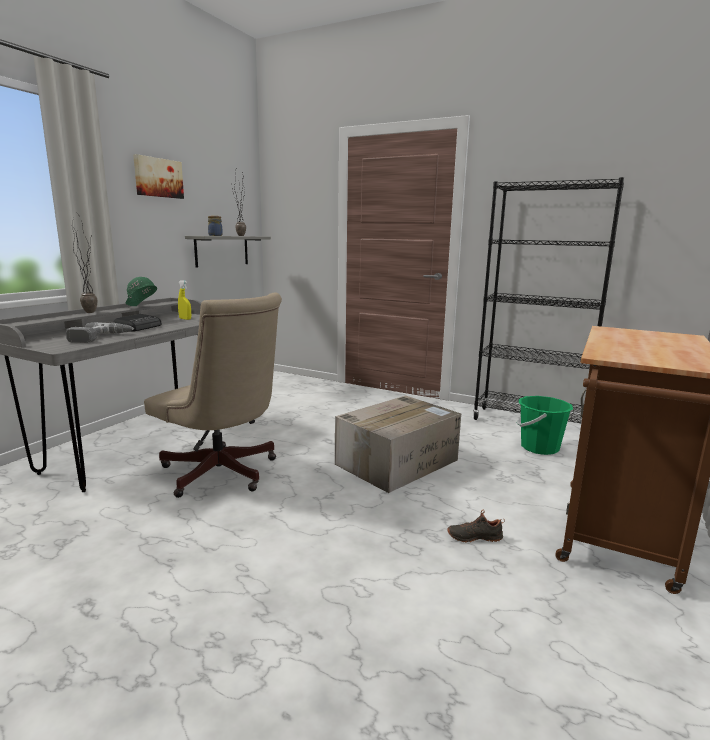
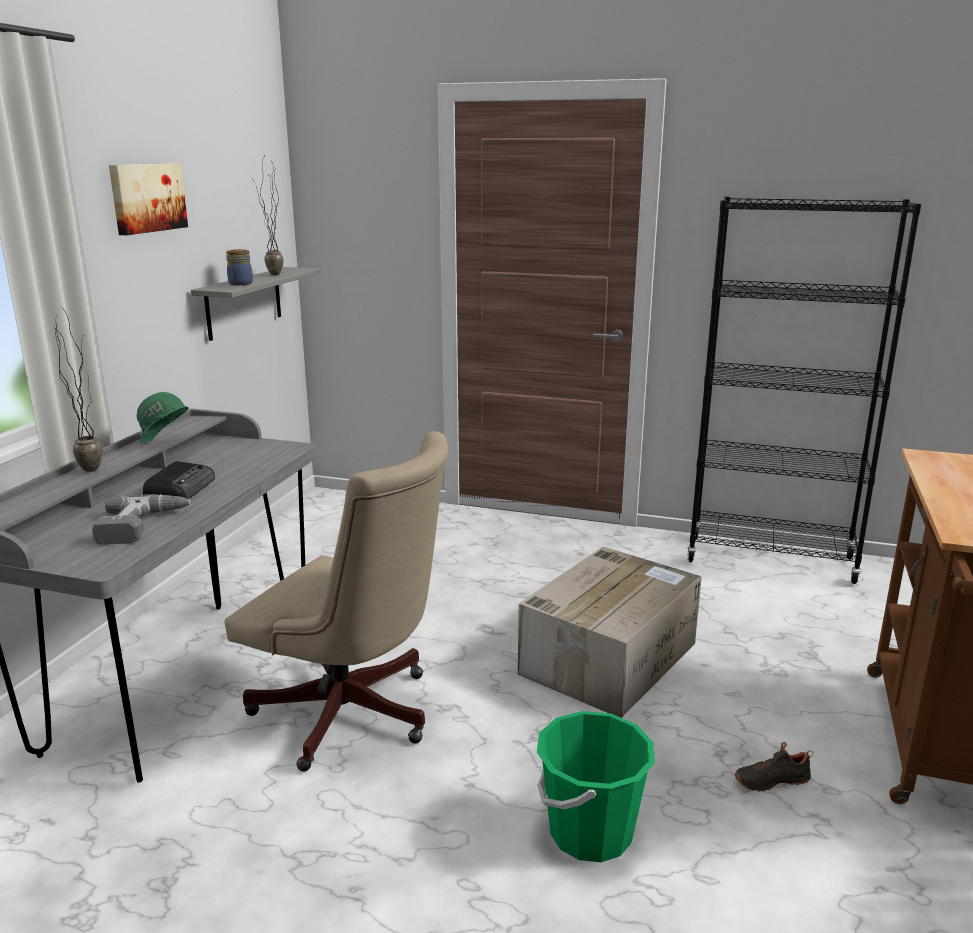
camera: 10 degrees left, 5 degrees up
(185, 319) = (238, 455): yellow spray bottle -> none
(539, 447) = (800, 605): green bucket -> green bucket (590, 832)

